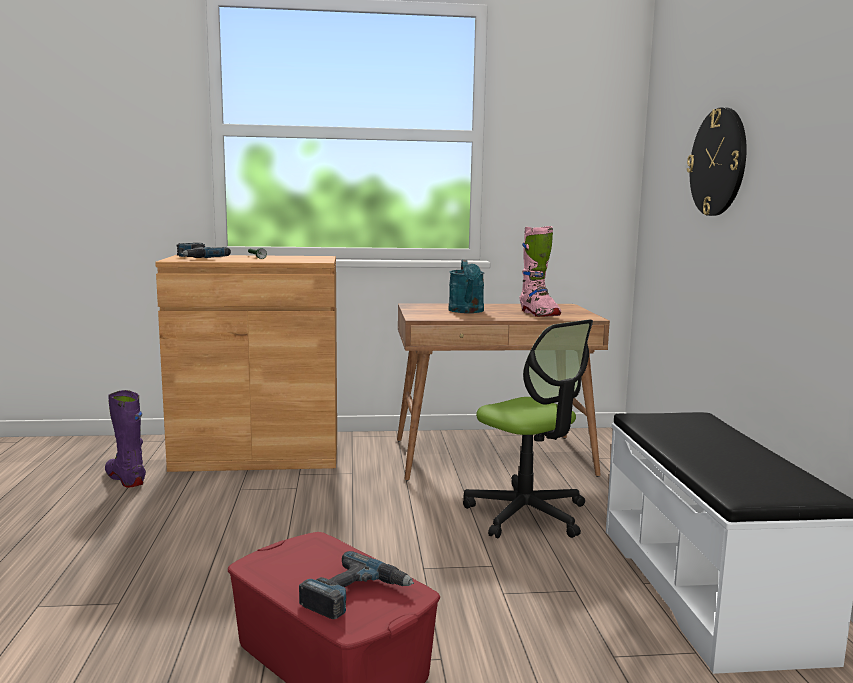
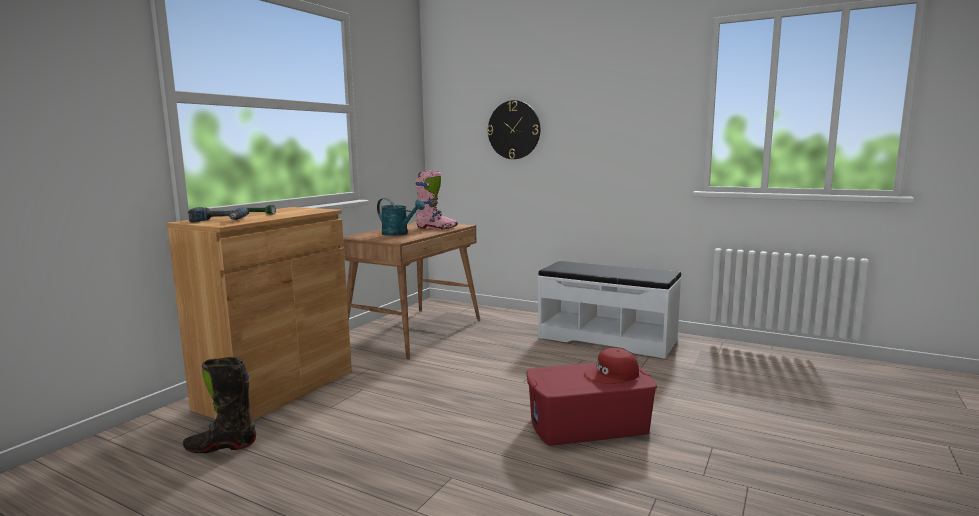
camera: 55 degrees left, 0 degrees up
(125, 479) = (221, 446): purple boot -> black boot
(355, 595) = (612, 374): power drill -> red cap
(527, 514) = (497, 345): office chair -> none

